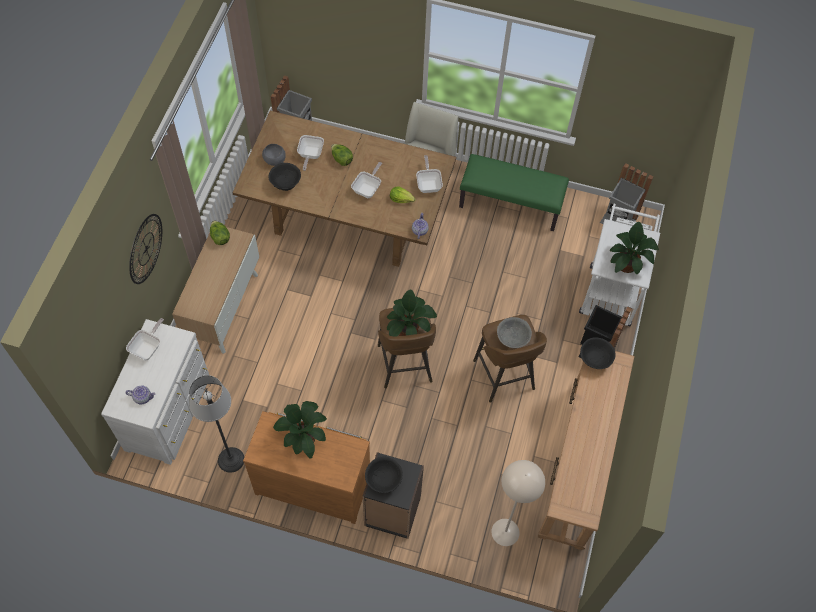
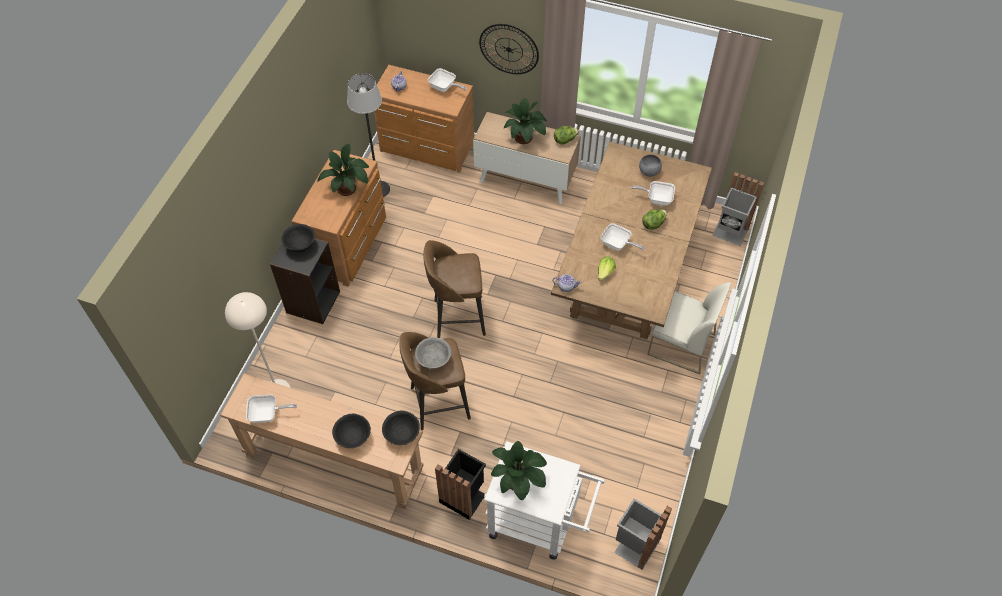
camera: 95 degrees right, 5 degrees down
(170, 412) = (427, 149): white dresser -> brown dresser
(285, 184) = (620, 180): black bowl -> black bowl (353, 437)
(409, 329) = (452, 273): potted plant -> potted plant (524, 138)
(428, 184) = (625, 297): frying pan -> frying pan (267, 414)
(511, 204) = (653, 428): green bench -> none

